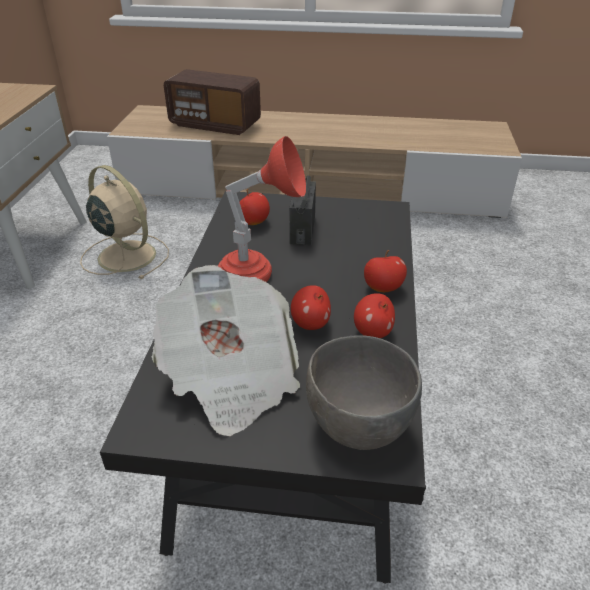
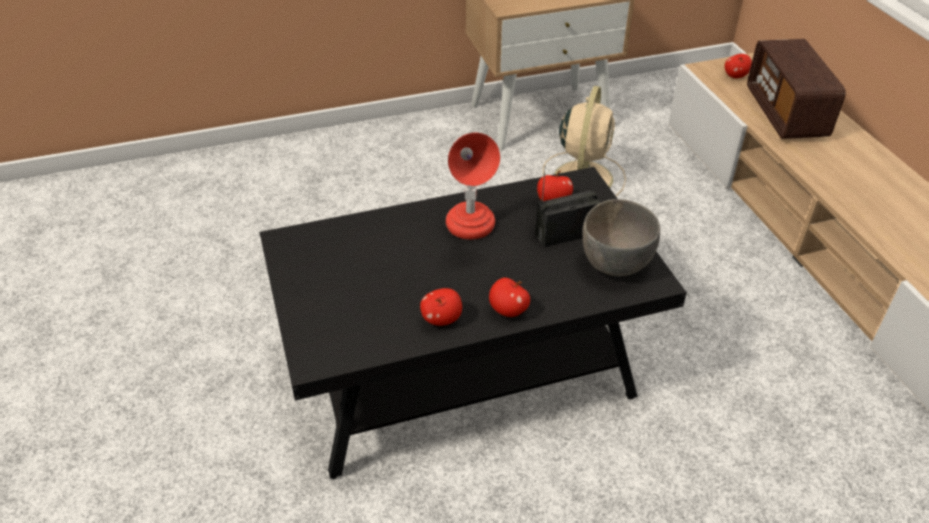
camera: 65 degrees right, 5 degrees up
(230, 376) = (348, 259): newspaper -> none
(310, 324) = (430, 281): apple -> apple (735, 76)
(358, 424) = (333, 337): grey bowl -> grey bowl (616, 263)

